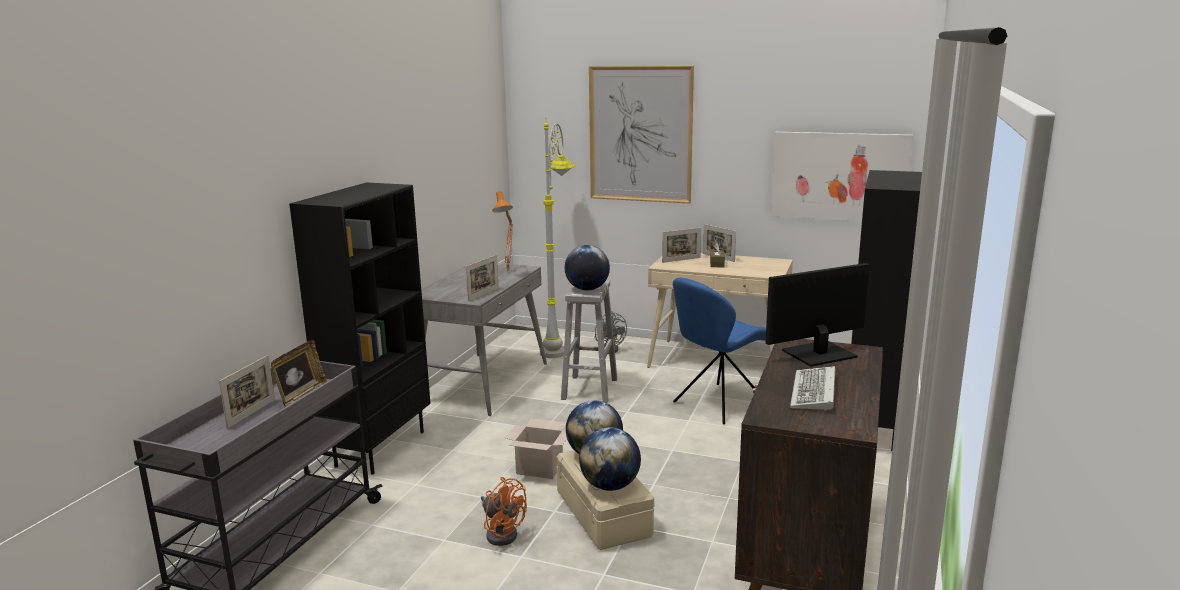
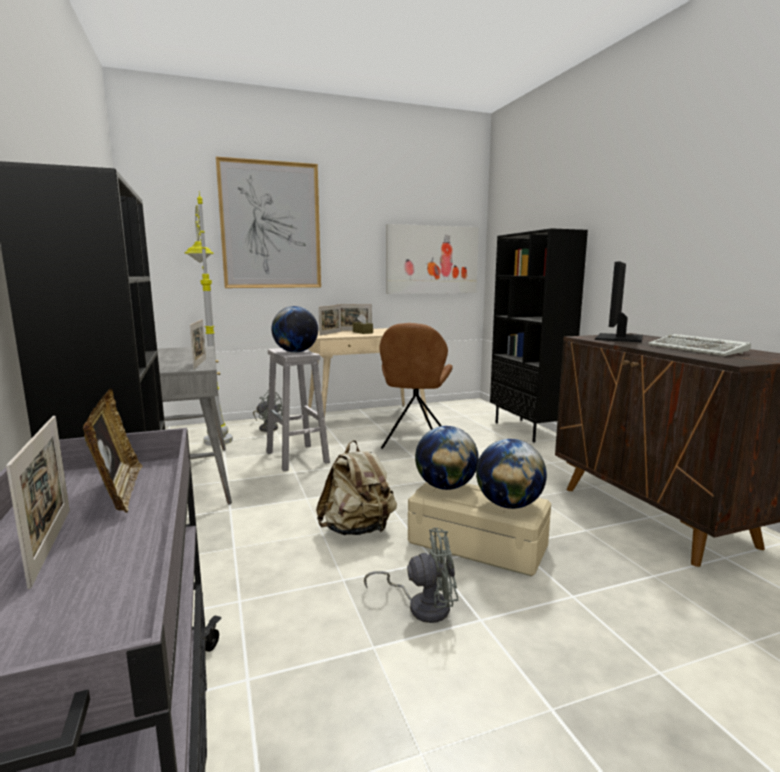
camera: 40 degrees left, 5 degrees down
(502, 533) = (422, 605): orange fan -> grey fan
(509, 272) = (190, 351): orange table lamp -> none
(541, 468) = (357, 530): cardboard box -> beige backpack
(717, 404) = (414, 442): blue chair -> brown chair

